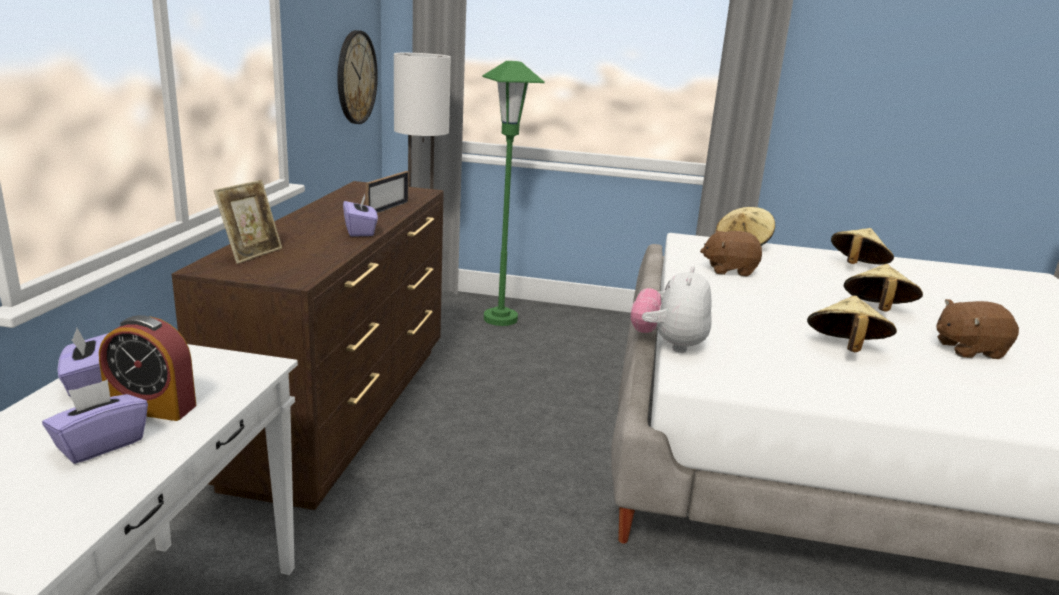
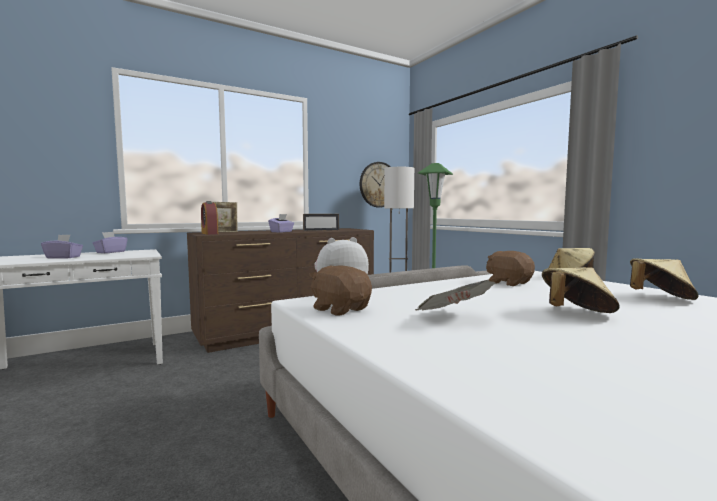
camera: 50 degrees right, 15 degrees down
(152, 407) = (97, 256): alarm clock -> alarm clock (209, 233)
(845, 349) = (453, 317): beige hat -> newspaper
(968, 349) = (599, 346): brown plush toy -> brown plush toy (340, 309)

